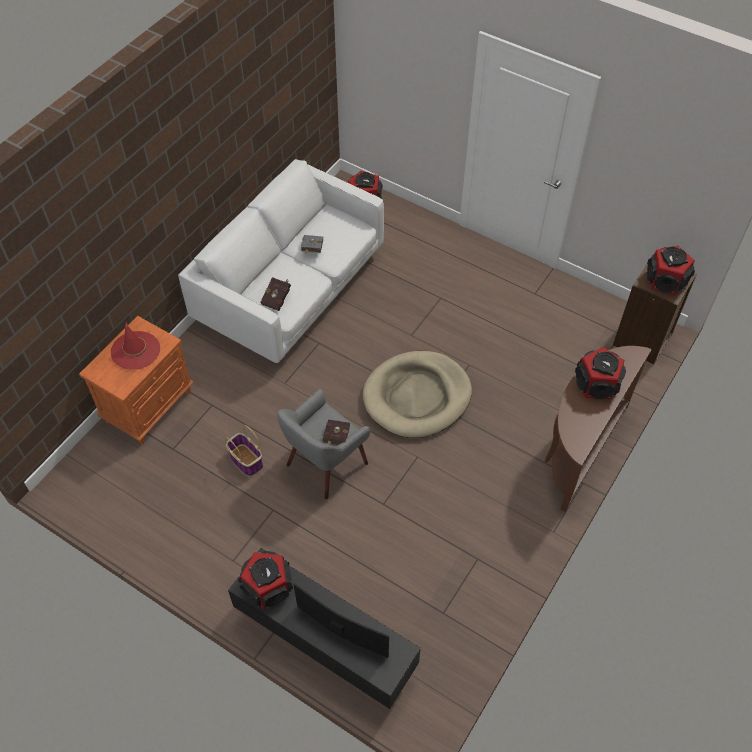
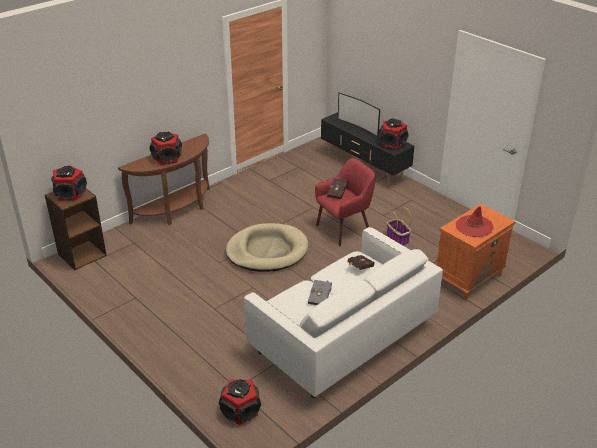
camera: 165 degrees left, 20 degrees down
(325, 464) = (344, 229): grey armchair -> red armchair

